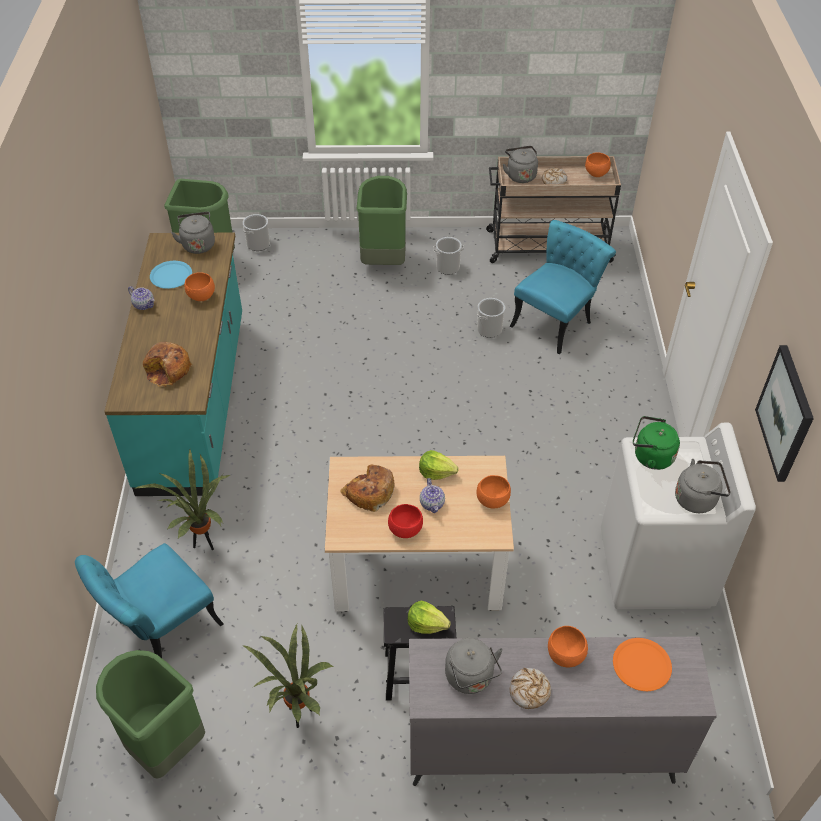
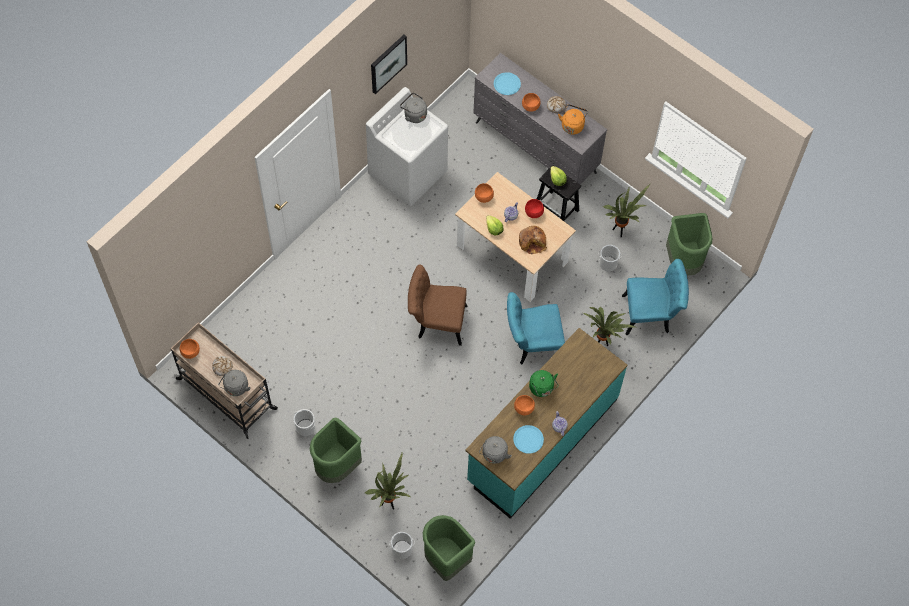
camera: 140 degrees left, 15 degrees up
(168, 370) = (578, 367): bread -> none
(305, 265) = (389, 503): none -> potted plant
(427, 431) = (436, 321): none -> brown chair
(471, 678) = (572, 125): grey kettle -> orange kettle
(489, 329) = (333, 360): bucket -> bucket (608, 263)
(556, 320) = (290, 335): turquoise chair -> turquoise chair (532, 344)
(641, 665) = (507, 84): orange plate -> blue plate
(650, 456) = (410, 144): green kettle -> green kettle (542, 389)

